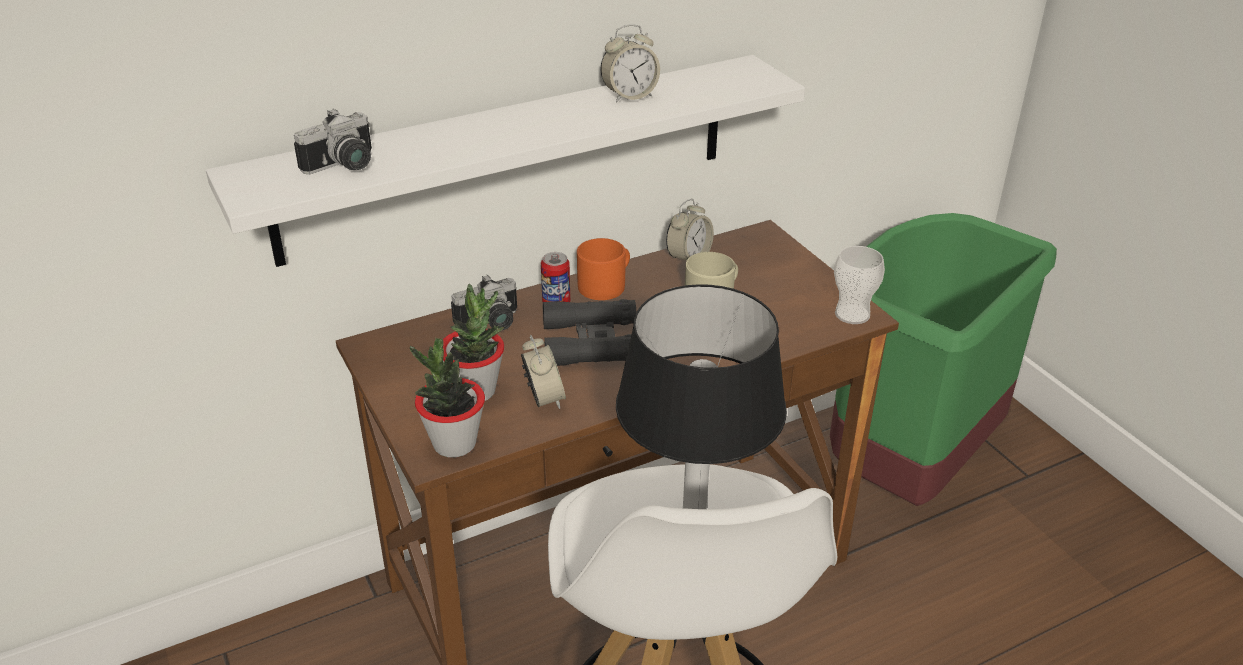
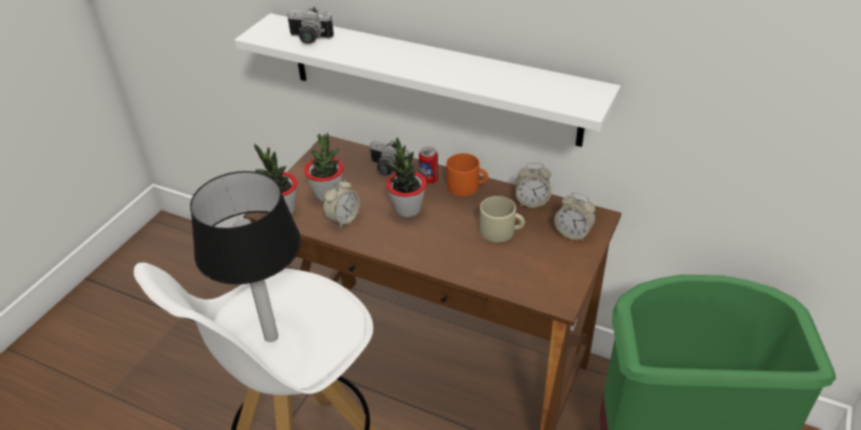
camera: 55 degrees right, 5 degrees up
(591, 342) = (408, 209): black binoculars -> potted plant
(629, 96) = (494, 72): alarm clock -> alarm clock (573, 233)
(852, 314) = (556, 296): cup -> none

